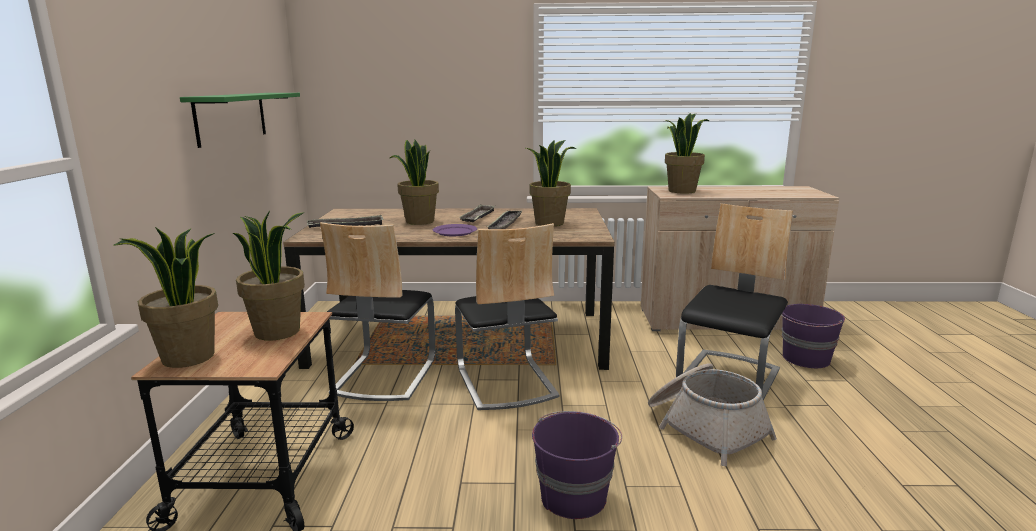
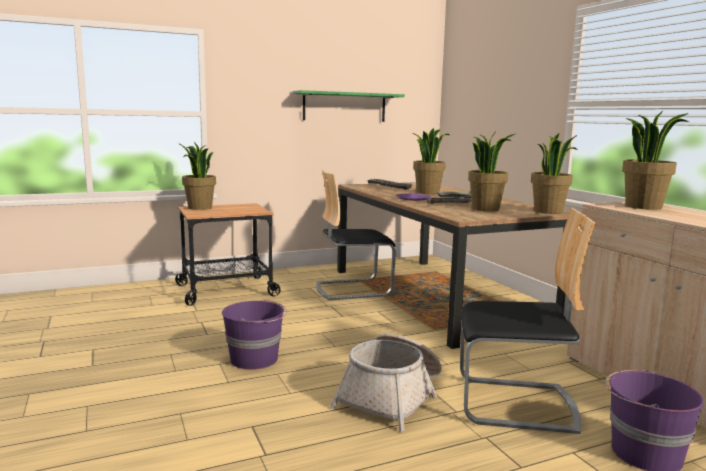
camera: 65 degrees right, 5 degrees down
(278, 331) = (238, 211): potted plant -> potted plant (549, 211)
(505, 382) = (383, 319): chair -> none

